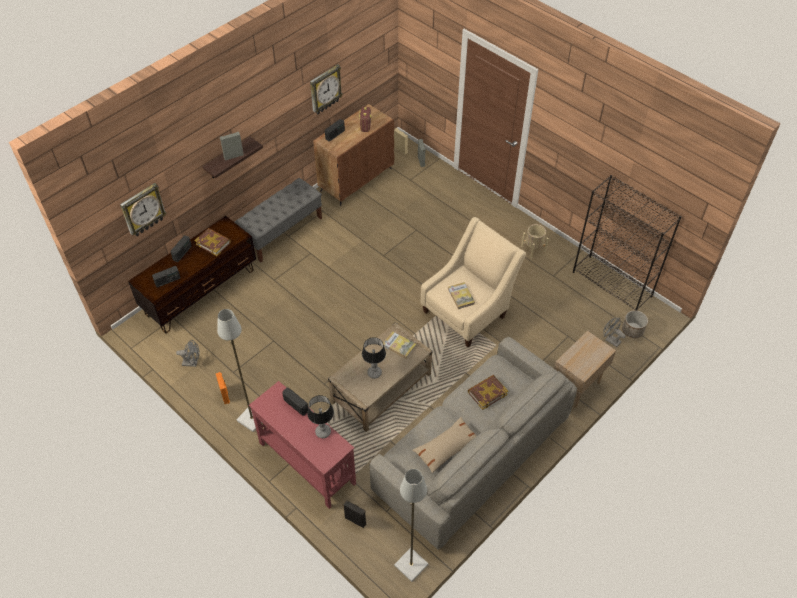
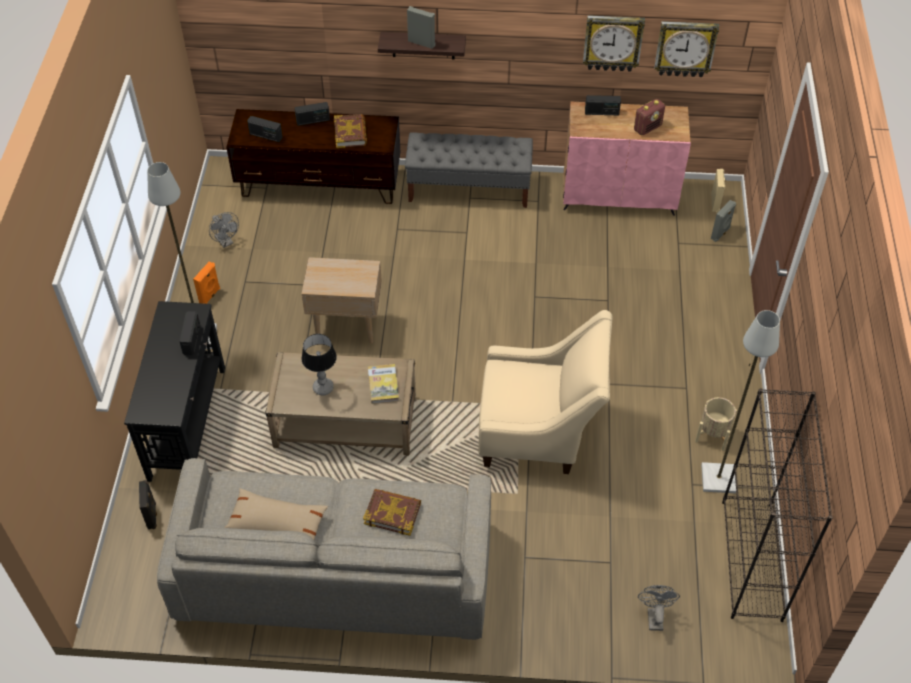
camera: 50 degrees right, 0 degrees up
(142, 210) = (279, 35): wall clock -> wall clock (685, 48)
(307, 462) = (188, 422): red console table -> black console table
(323, 432) = (176, 385): table lamp -> none
(356, 179) = (619, 196): brown cabinet -> pink cabinet
(411, 565) = (135, 607): grey floor lamp -> grey floor lamp (717, 479)
(461, 296) = (515, 395): book -> none
(576, 387) = (537, 622): beige side table -> beige side table (346, 327)
(632, 330) = (698, 633): planter -> none

